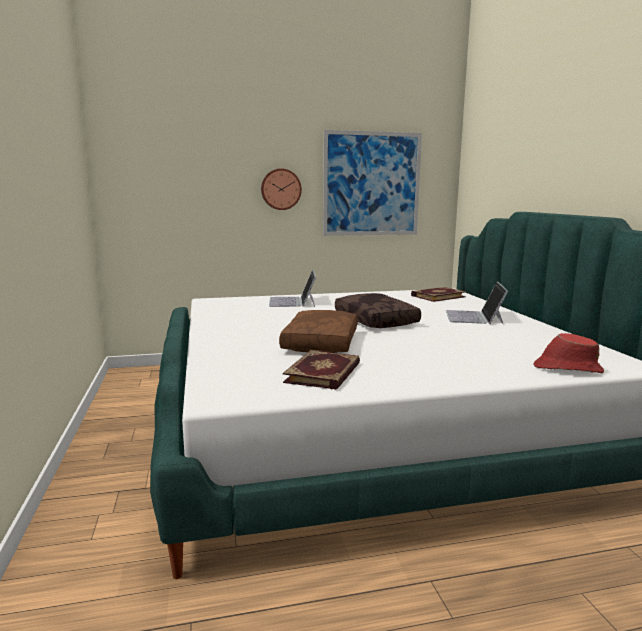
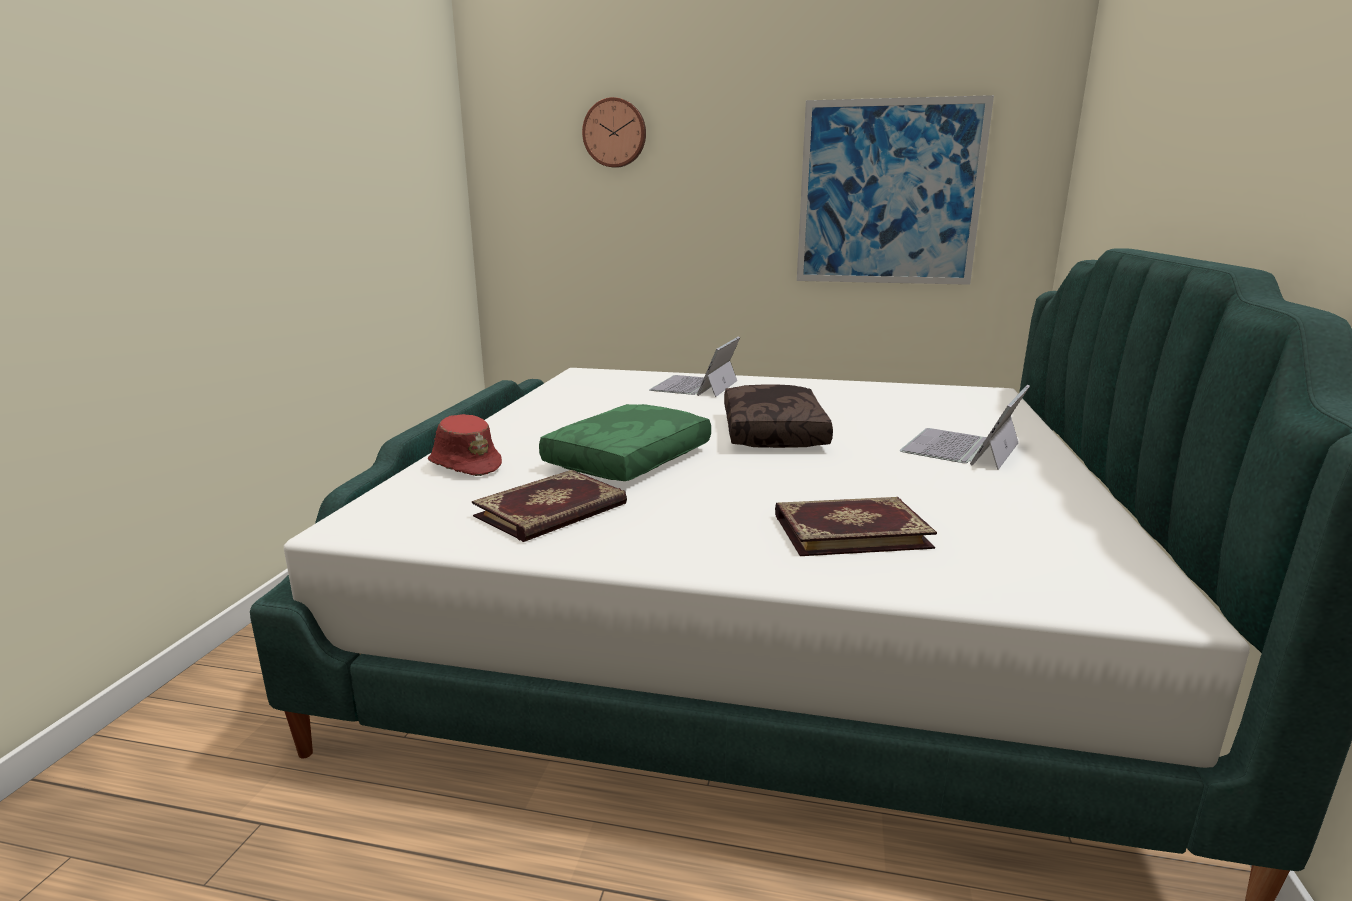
camera: 25 degrees right, 5 degrees up
(281, 189) = (730, 203): wall clock -> wall clock (615, 133)
(322, 343) = (630, 460): brown pillow -> green pillow
(437, 296) = (953, 400): book -> book (850, 530)
(566, 369) = (988, 583): red hat -> red hat (465, 465)

